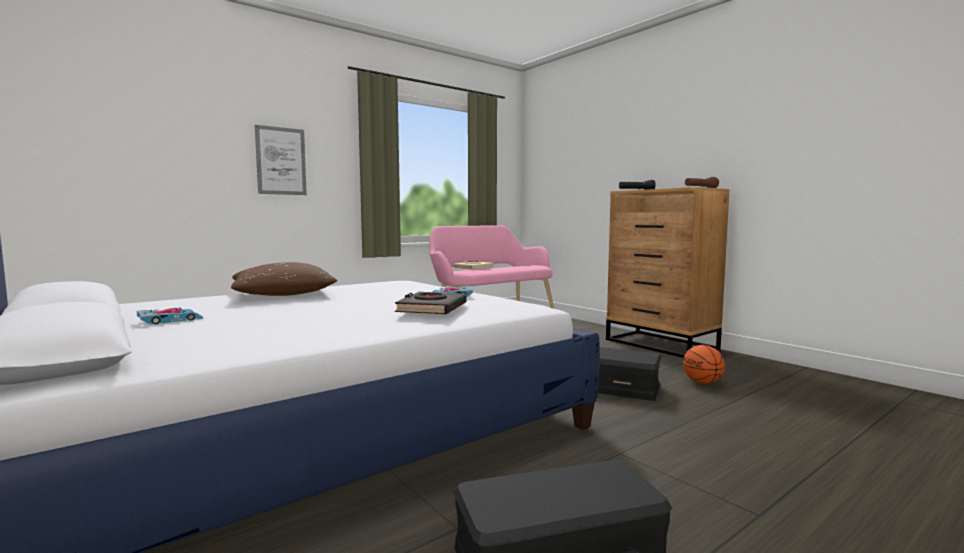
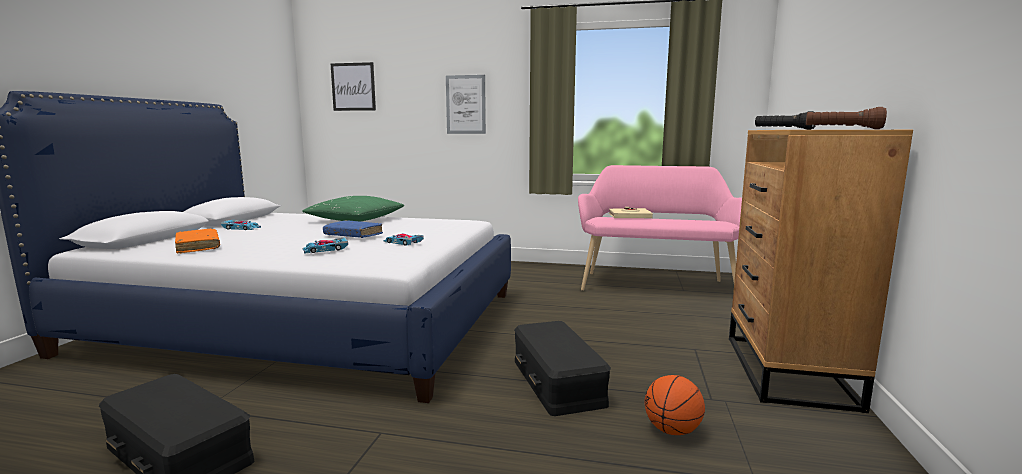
camera: 50 degrees right, 5 degrees up
(102, 121) = (353, 87): none -> picture
(249, 339) = (198, 247): none -> orange book
(283, 294) = (355, 220): brown pillow -> green pillow
(374, 300) = (353, 235): none -> blue book
(431, 309) = (325, 249): black book -> toy car

